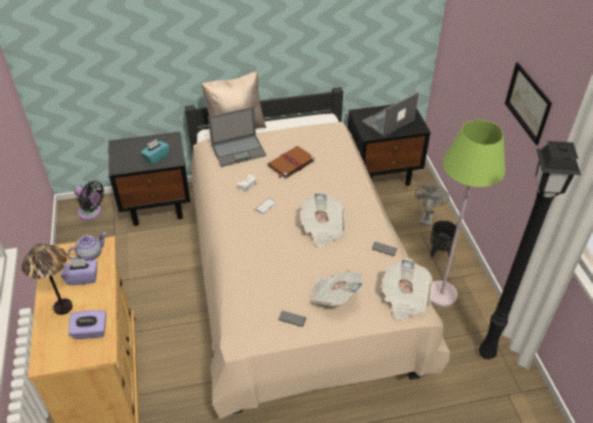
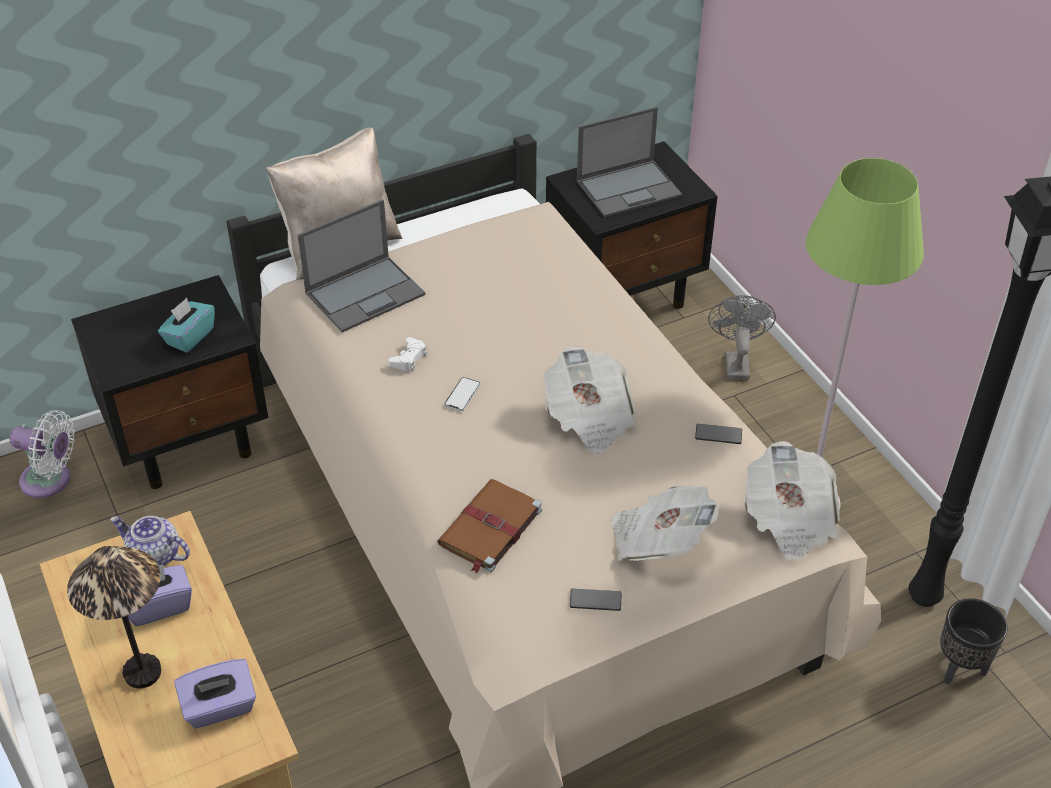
camera: 15 degrees left, 0 degrees up
(90, 254) = (154, 556): teapot -> teapot turned 105 degrees counterclockwise
(91, 213) = (50, 480): black fan -> white fan
(290, 164) = (480, 302): brown book -> brown book (489, 529)
(387, 121) = (629, 188): laptop -> laptop turned 150 degrees counterclockwise
(439, 252) = (781, 425): black planter -> black planter (959, 667)
(527, 103) = (935, 114): picture -> none

